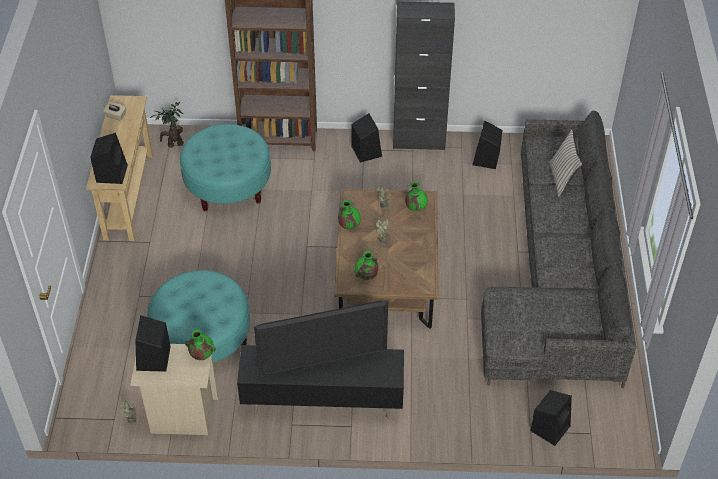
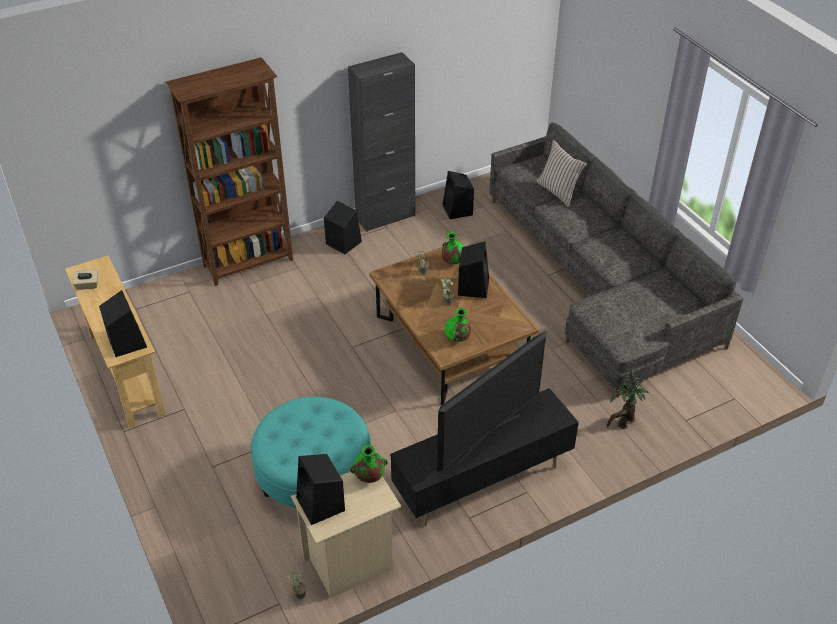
camera: 30 degrees left, 5 degrees down
(173, 144) = (139, 307): potted plant -> potted plant (623, 423)
(228, 186) = (229, 324): turquoise ottoman -> none
(349, 225) = (403, 300): green vase -> none
(550, 427) = (698, 409): black speaker -> black speaker (473, 286)

